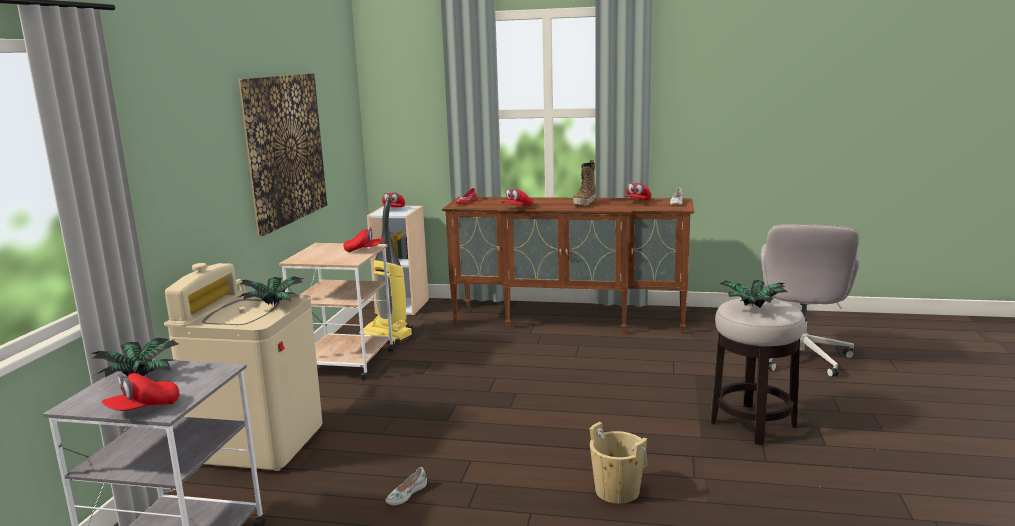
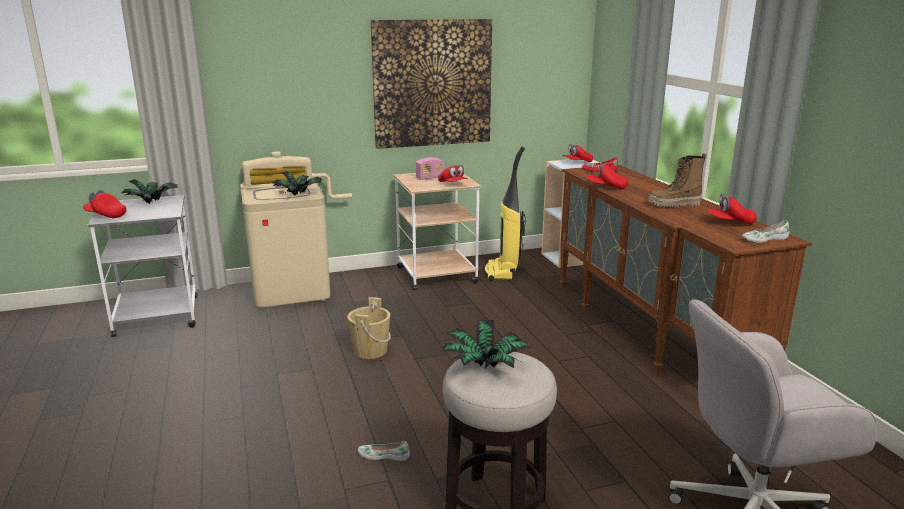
camera: 60 degrees right, 5 degrees up
(325, 254) = (430, 178): none -> radio
(406, 494) = (250, 359): white shoe -> white shoe (384, 455)
(617, 491) = (296, 449): beige bucket -> beige bucket (370, 351)

